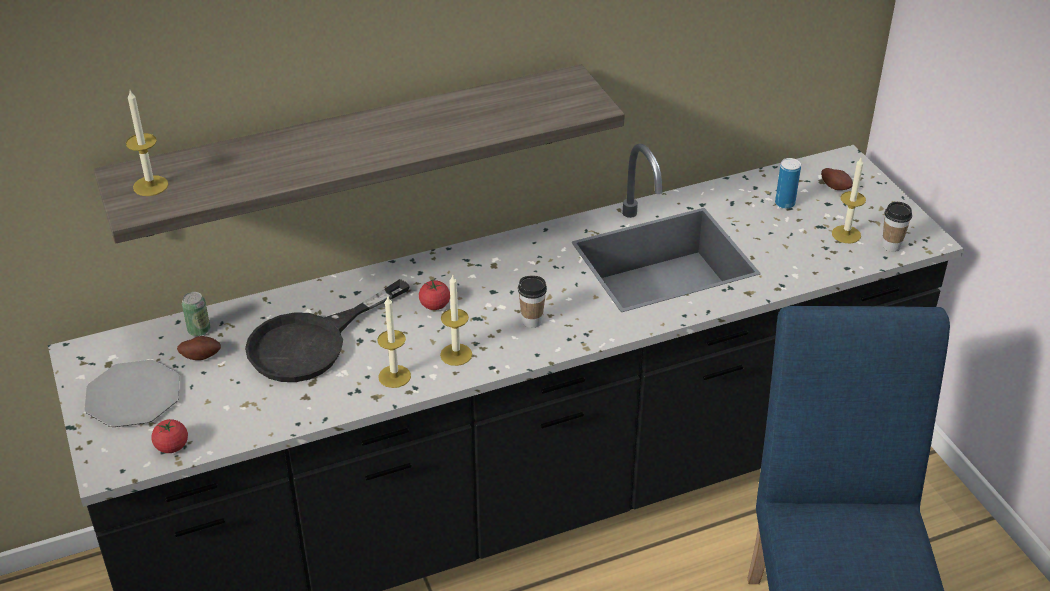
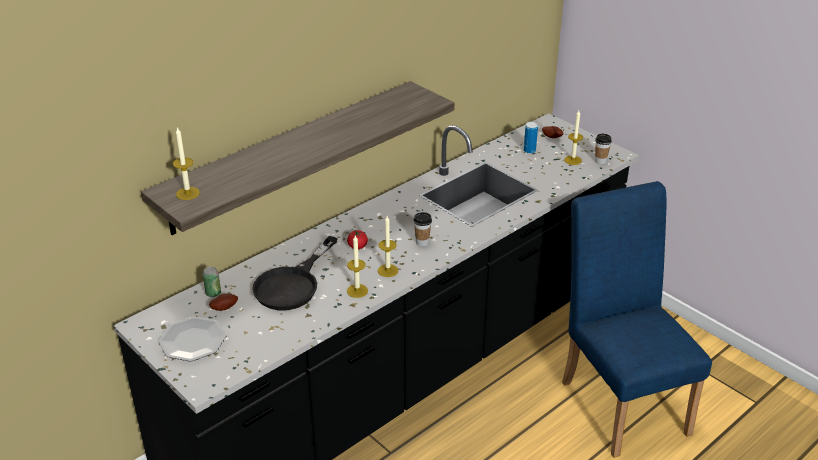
camera: 20 degrees left, 5 degrees down
(172, 446) = (238, 363): tomato -> none

